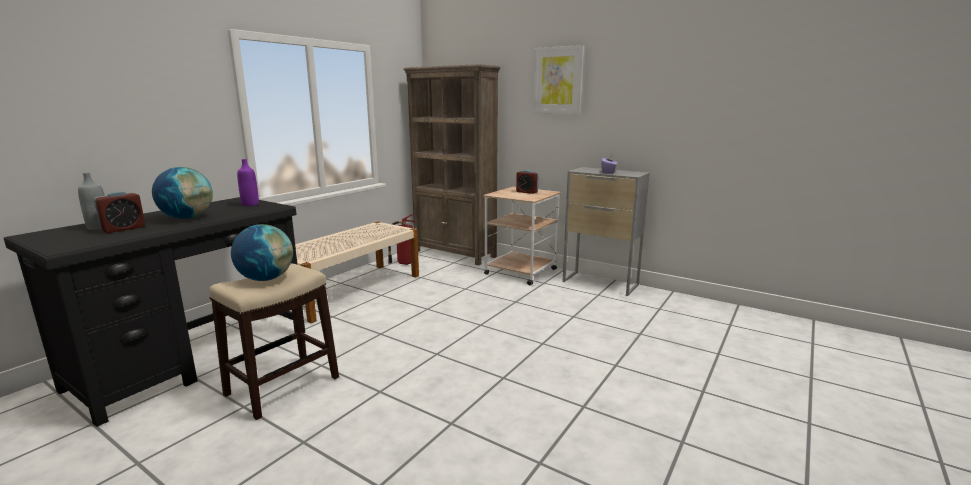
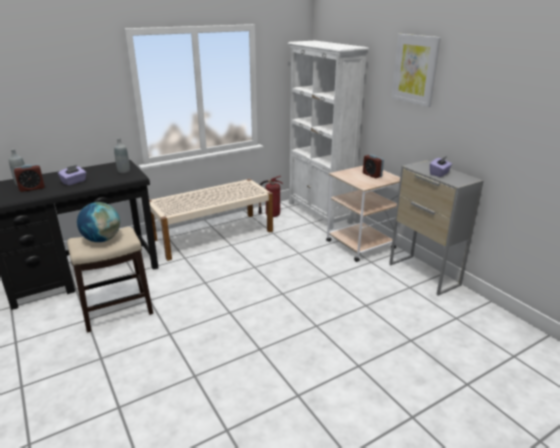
camera: 25 degrees right, 10 degrees up
(187, 218) = (74, 182): globe -> purple tissue box
(250, 204) = (124, 171): purple bottle -> grey bottle
(455, 254) = (319, 213): brown bookcase -> white bookcase

